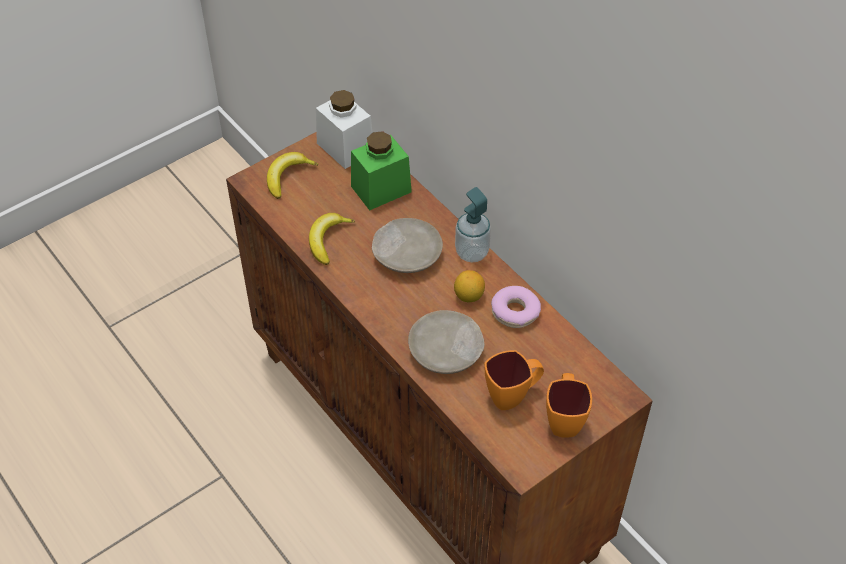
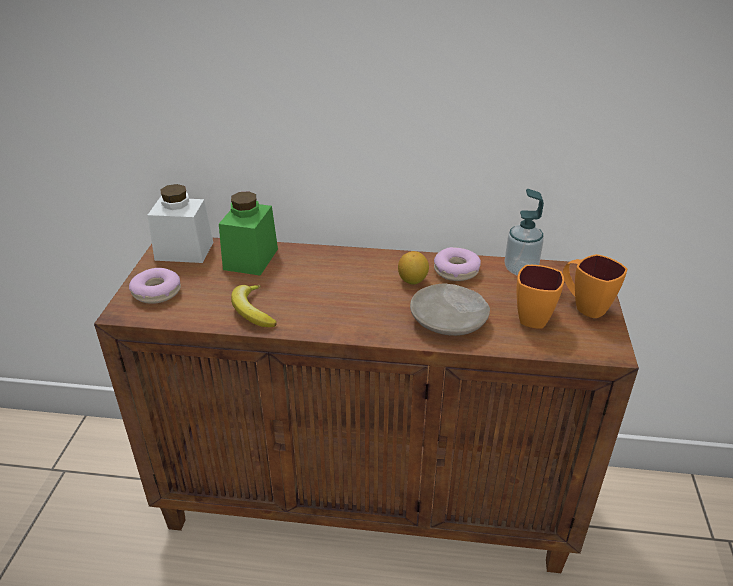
camera: 45 degrees left, 15 degrees down
(287, 177) = (156, 292): banana -> donut
(407, 253) = (329, 283): beige plate -> none
(472, 252) = (375, 257): soap dispenser -> soap dispenser (520, 269)

